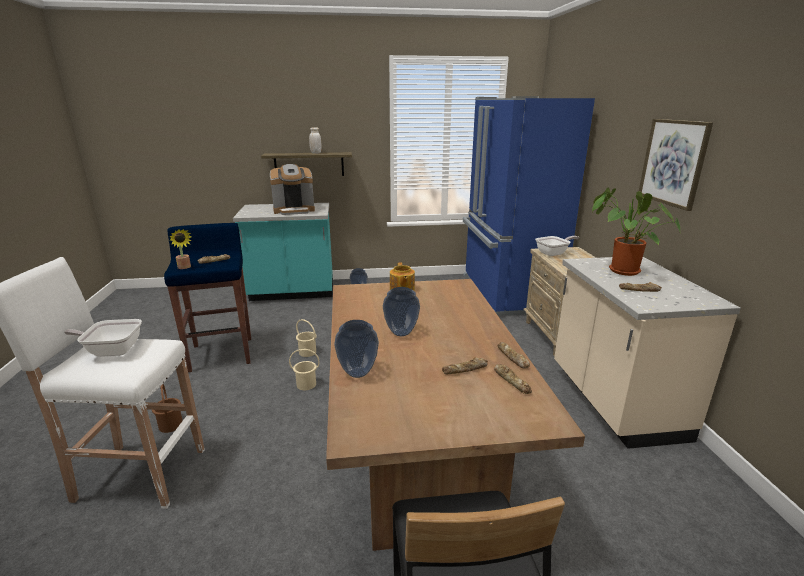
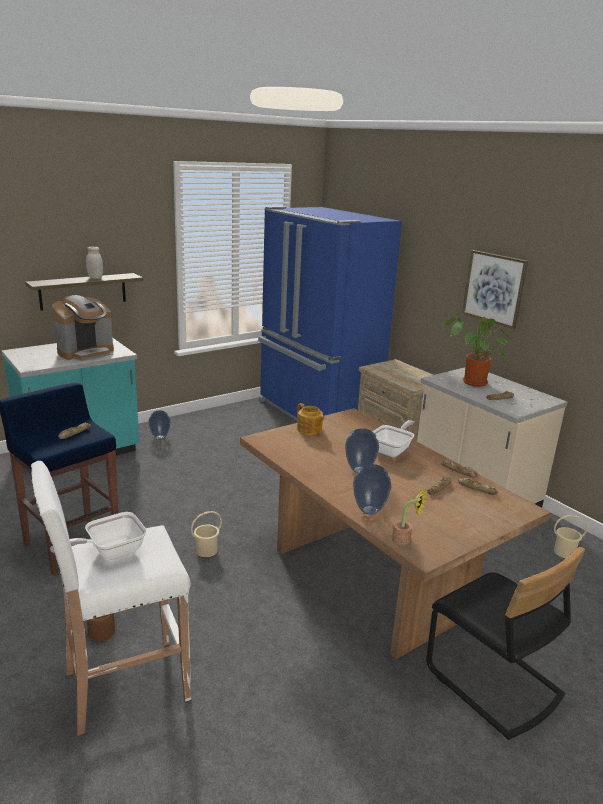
camera: 30 degrees left, 0 degrees up
(185, 267) = (51, 447): potted plant -> potted plant (405, 541)
(307, 352) = (173, 518): beige bucket -> beige bucket (564, 552)
(554, 253) = (383, 369): frying pan -> frying pan (392, 450)

